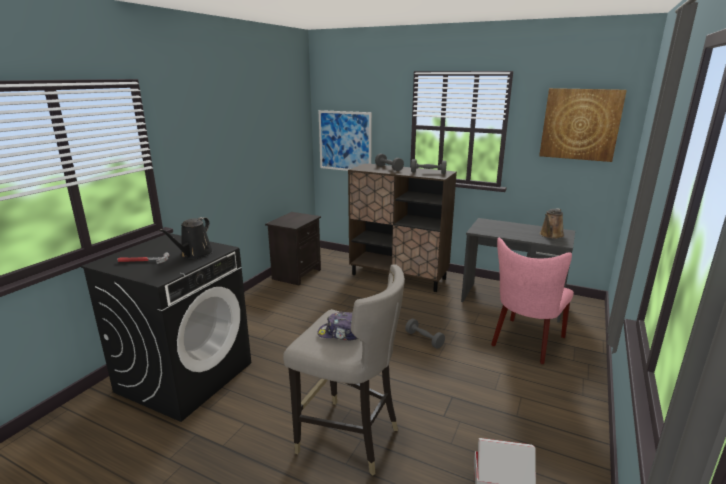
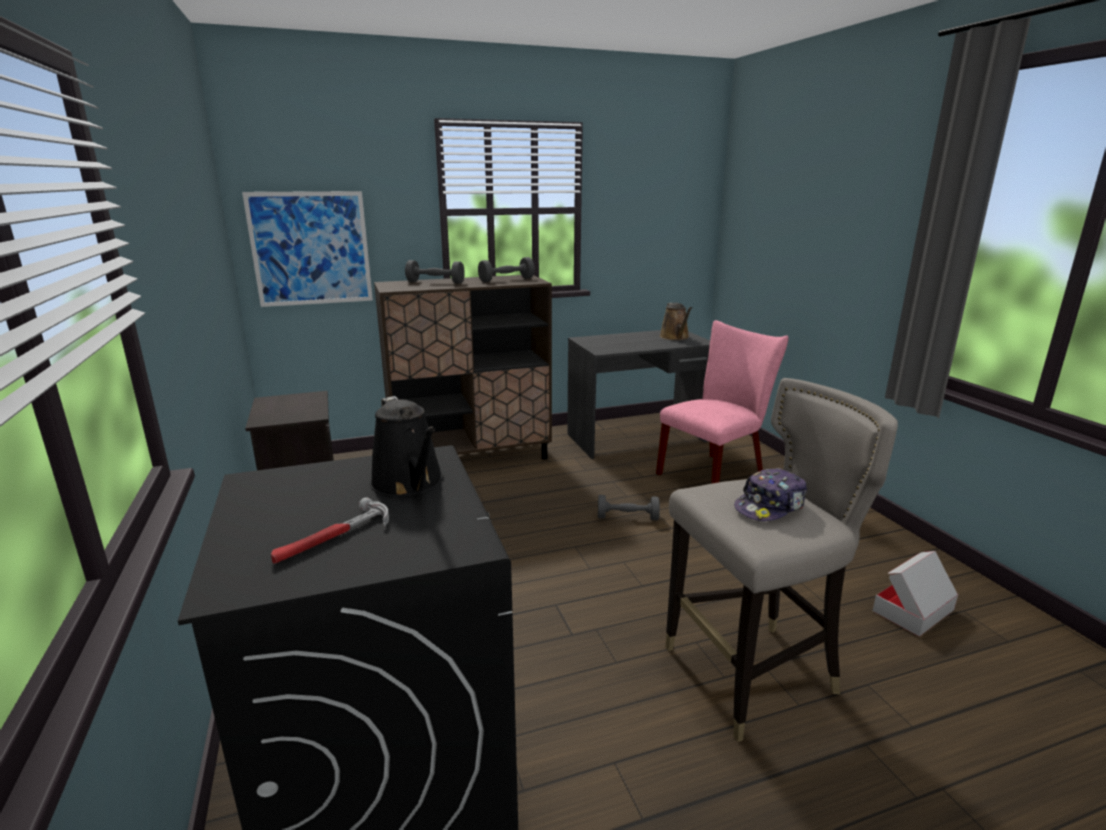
camera: 45 degrees left, 0 degrees up
(525, 343) = (715, 474): pink chair -> pink chair turned 120 degrees counterclockwise
(580, 124) = (664, 194): picture -> none

